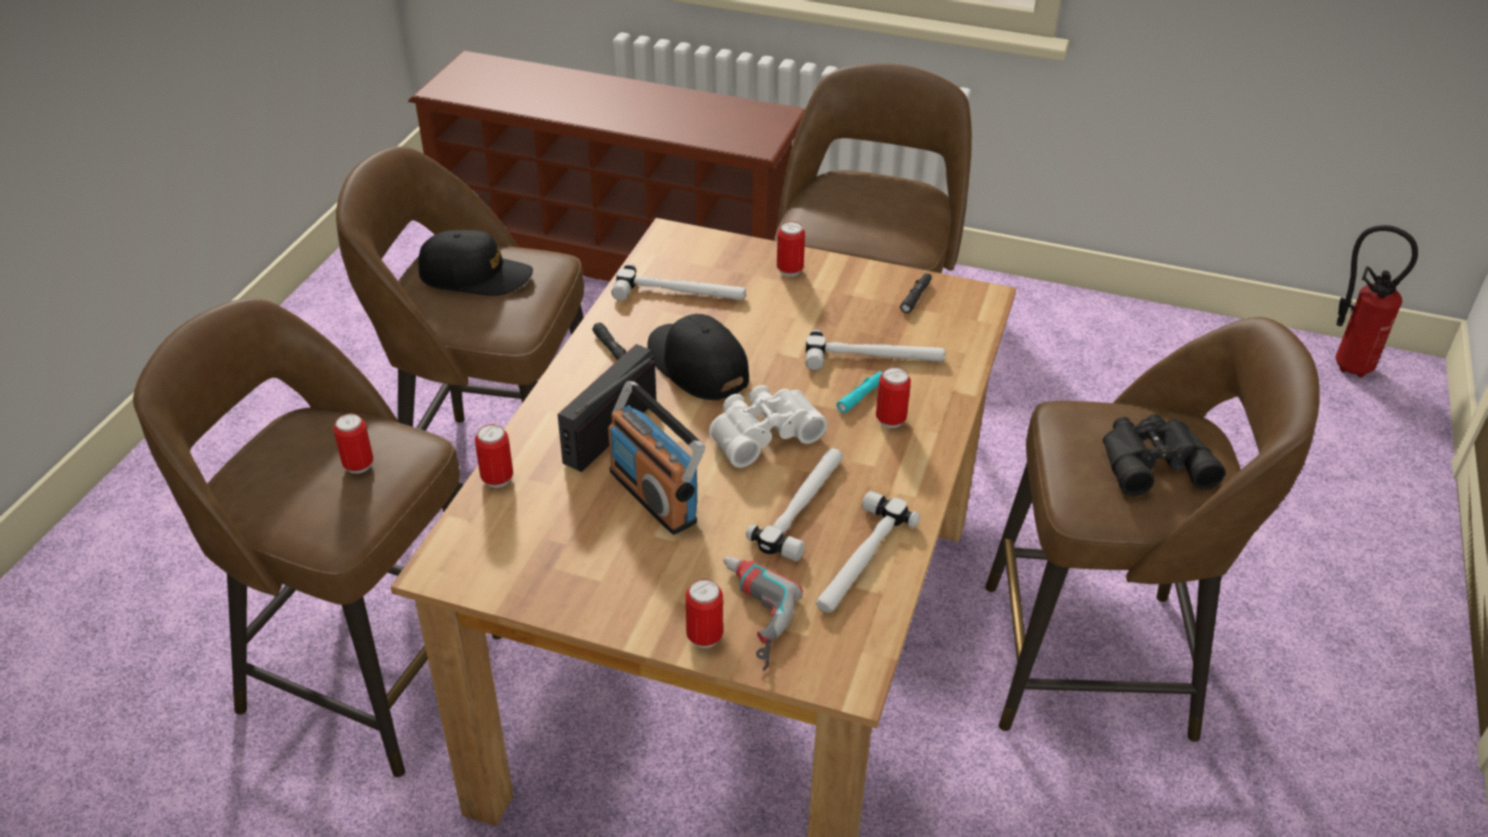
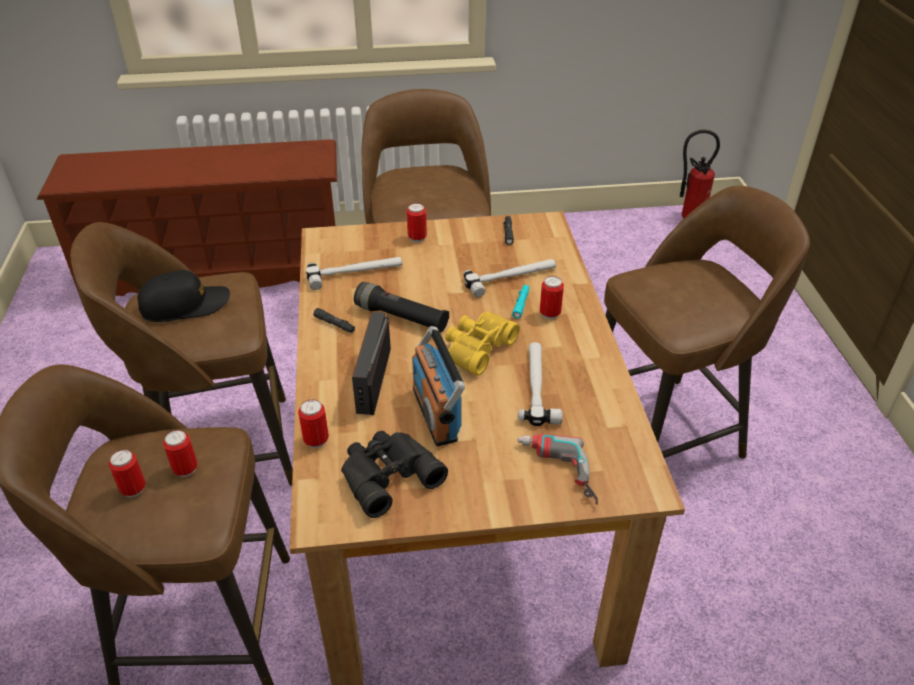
camera: 25 degrees left, 0 degrees up
(654, 496) = (436, 413): radio -> radio turned 45 degrees clockwise
(697, 366) = (401, 317): black cap -> black flashlight
(704, 637) = (539, 497): can -> can (133, 489)
(762, 433) = (476, 348): white binoculars -> yellow binoculars
(859, 559) = (597, 408): hammer -> none
(1151, 460) = (698, 292): black binoculars -> black binoculars (387, 474)

